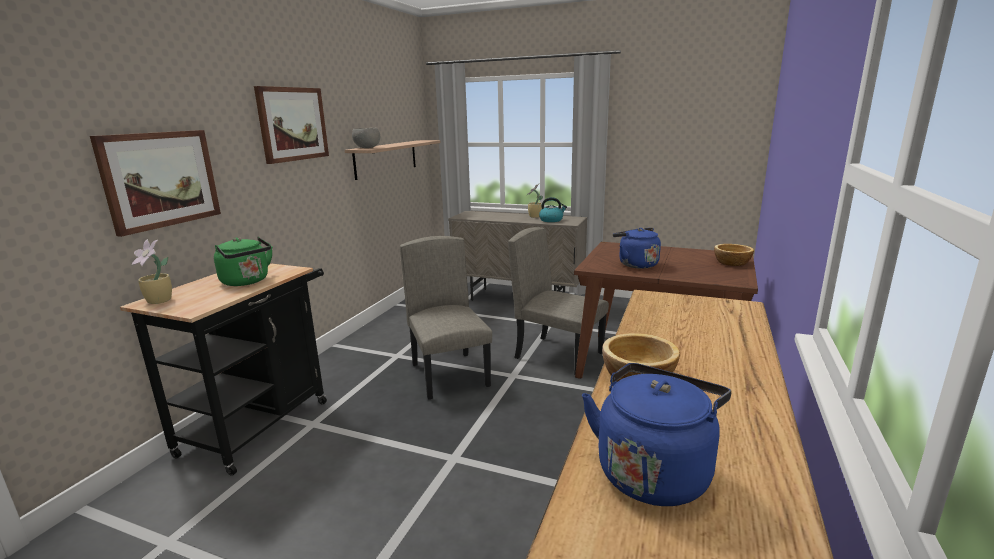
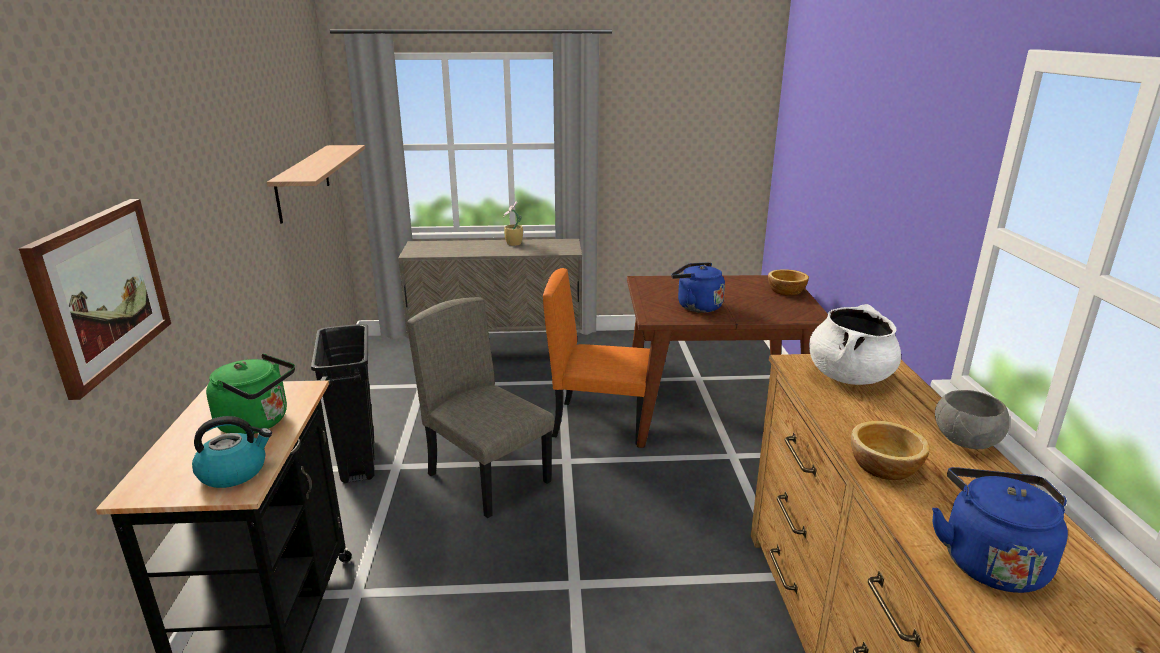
camera: 25 degrees left, 5 degrees up
(159, 301) = (156, 484): potted plant -> none
(292, 124) = (216, 159): picture -> none
(367, 148) = (298, 175): grey bowl -> grey bowl (966, 442)
(377, 347) = (358, 460): none -> black trash can
(551, 220) = (541, 248): kettle -> kettle (234, 472)
(559, 355) = (601, 422): beige chair -> orange chair
(690, 312) = (849, 376): none -> white cooking pot

